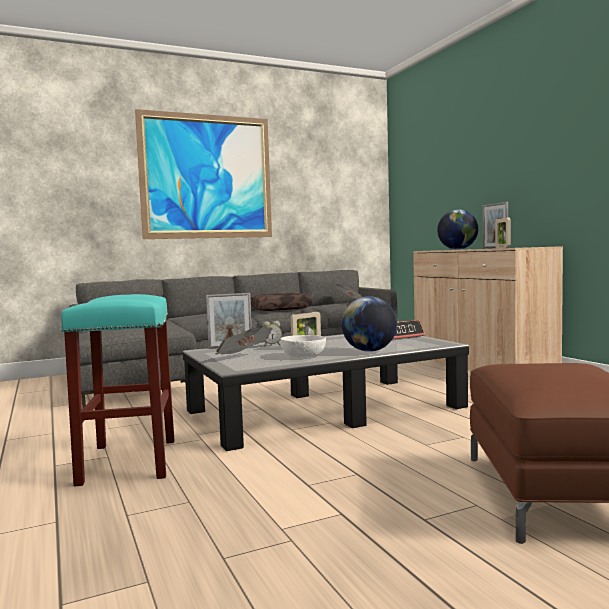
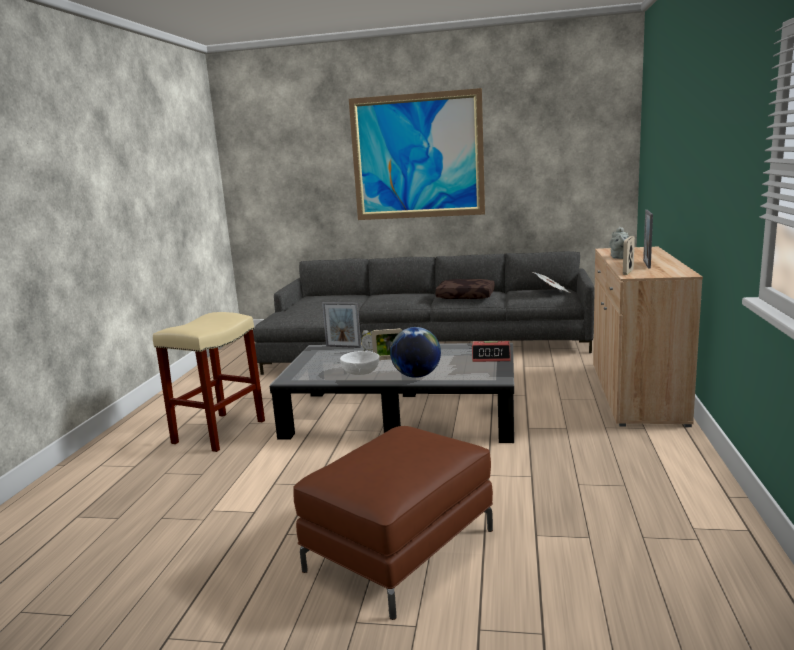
camera: 35 degrees right, 10 degrees up
(128, 461) = (219, 431): turquoise stool -> beige stool
(244, 357) = (323, 364): newspaper -> none
(457, 249) = (619, 257): globe -> grey teapot

